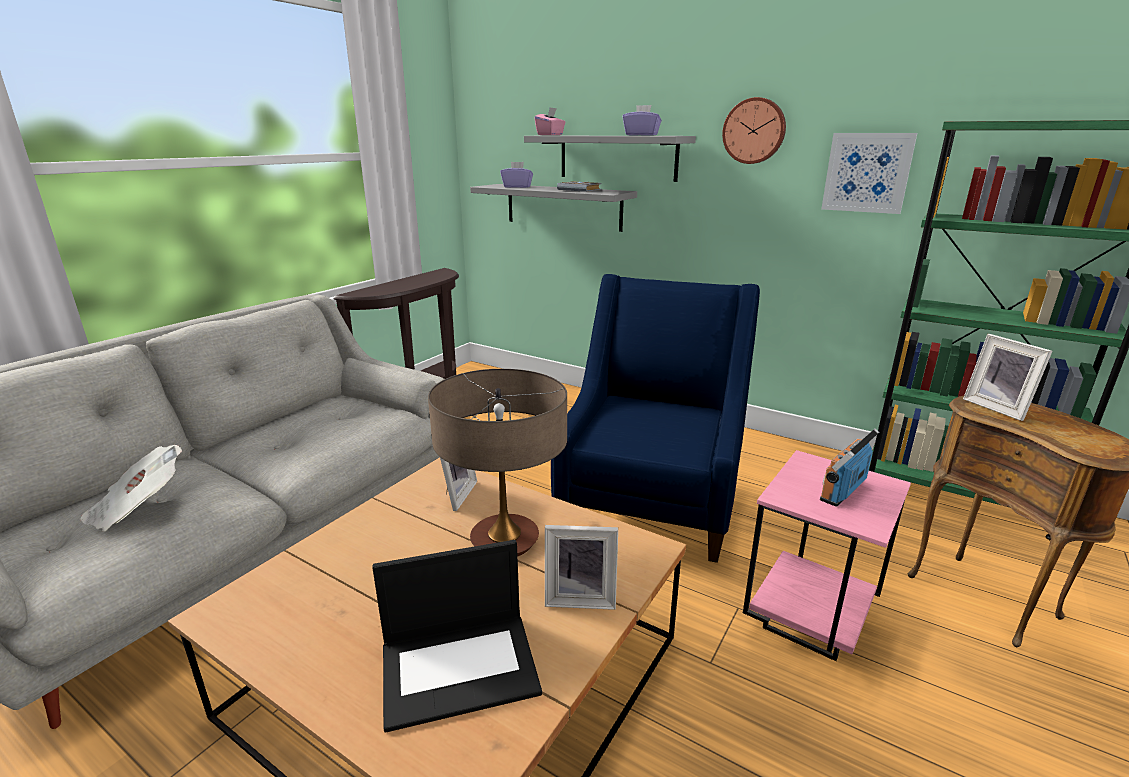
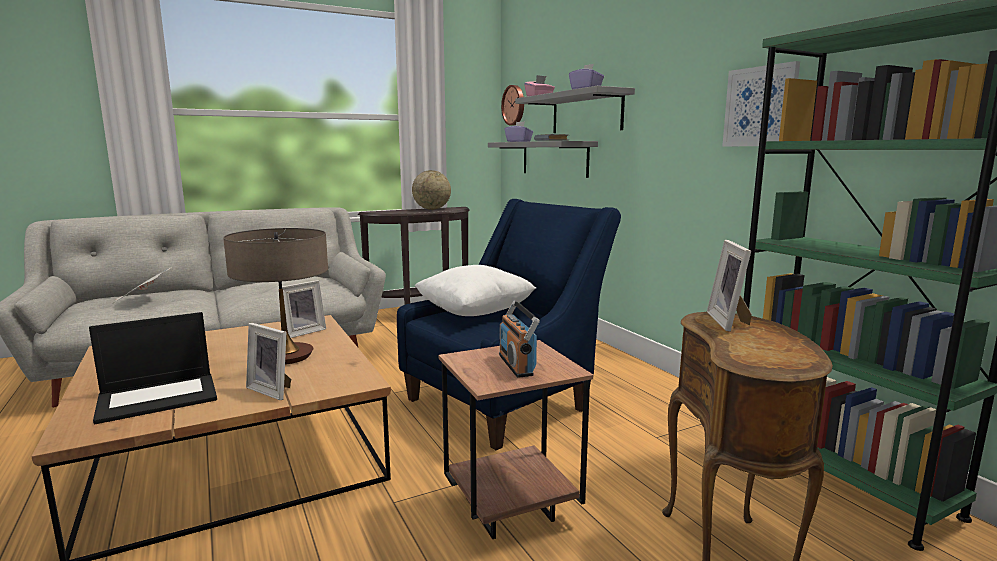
camera: 30 degrees right, 10 degrees down
(419, 278) = (432, 209): none -> globe
(461, 666) = (159, 397): laptop -> laptop turned 45 degrees counterclockwise
(627, 419) = (475, 313): none -> white pillow
(754, 131) = (674, 78): wall clock -> wall clock (514, 105)
(810, 623) = (511, 510): pink side table -> brown side table
(842, 491) = (516, 365): radio -> radio turned 90 degrees counterclockwise

